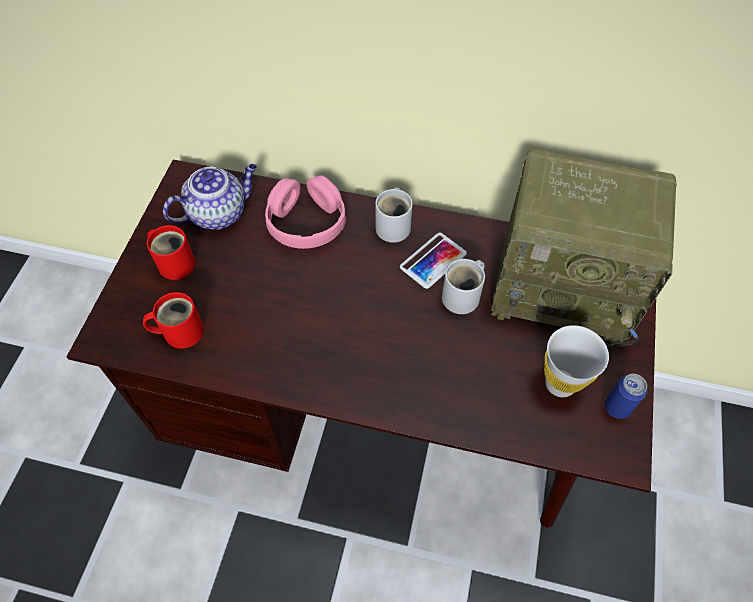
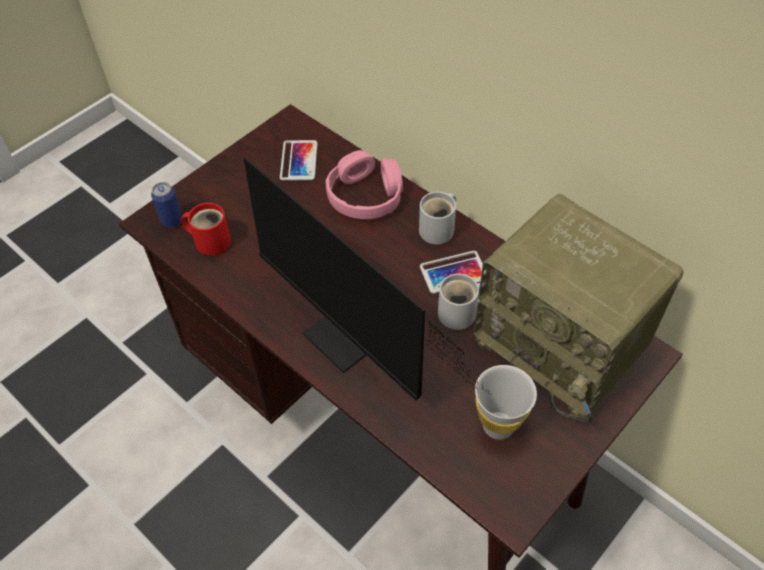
camera: 30 degrees right, 5 degrees down
(175, 261) = (240, 185): red mug -> none
(219, 213) = (299, 161): teapot -> phone
(386, 370) = (352, 344): none -> monitor
(617, 407) = (538, 471): can -> can (172, 221)

